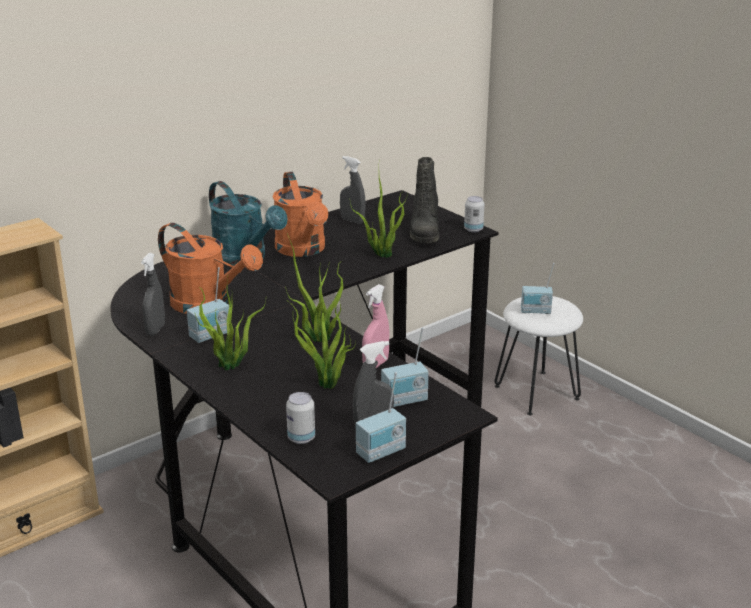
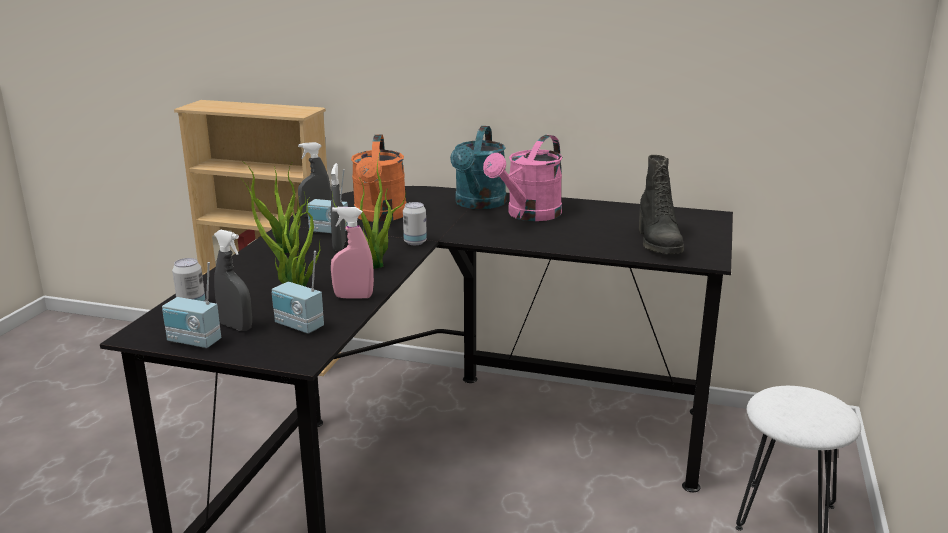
camera: 55 degrees right, 5 degrees down
(303, 250) = (529, 215): orange watering can -> pink watering can
(352, 221) = (622, 214): grey spray bottle -> grey spray bottle (339, 245)
(381, 254) = (576, 241): potted plant -> none
(423, 232) = (657, 243): black boot -> black boot turned 60 degrees counterclockwise
(473, 229) = (709, 259): can -> can (415, 242)
(535, 311) = (786, 404): radio -> none

